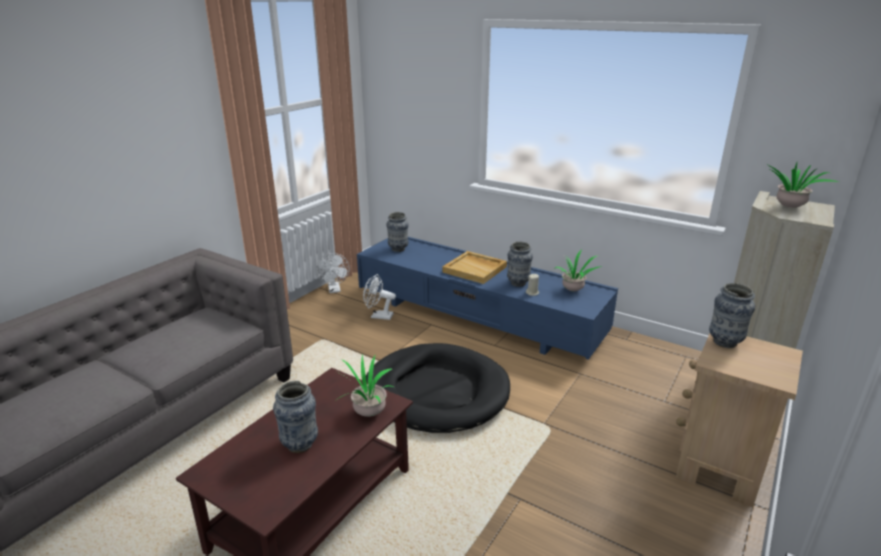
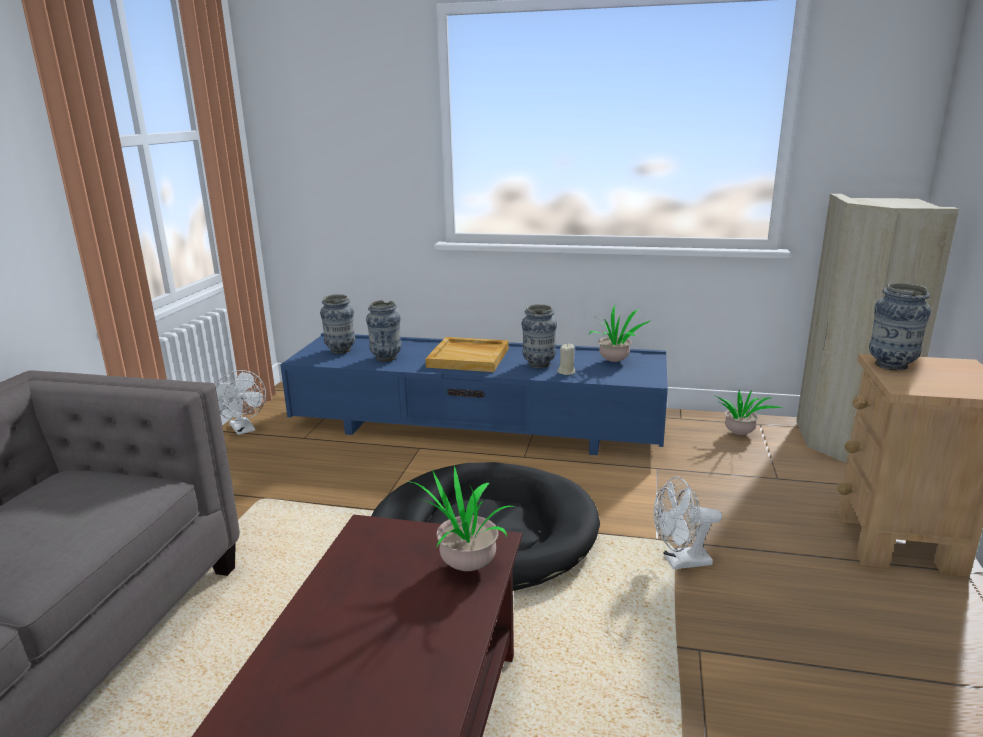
camera: 20 degrees left, 5 degrees down
(300, 444) = (382, 647): vase -> vase (386, 358)
(378, 316) = (333, 451): white fan -> white fan (680, 562)
(789, 208) = (888, 201): potted plant -> potted plant (739, 435)

